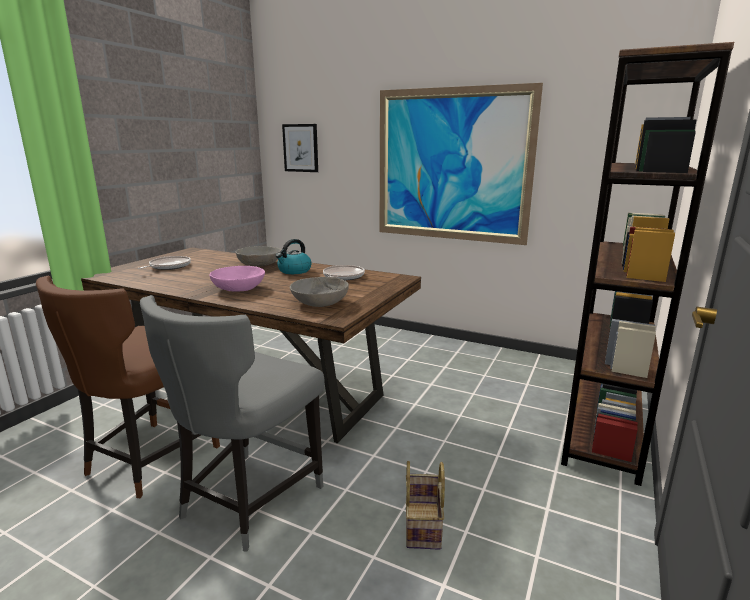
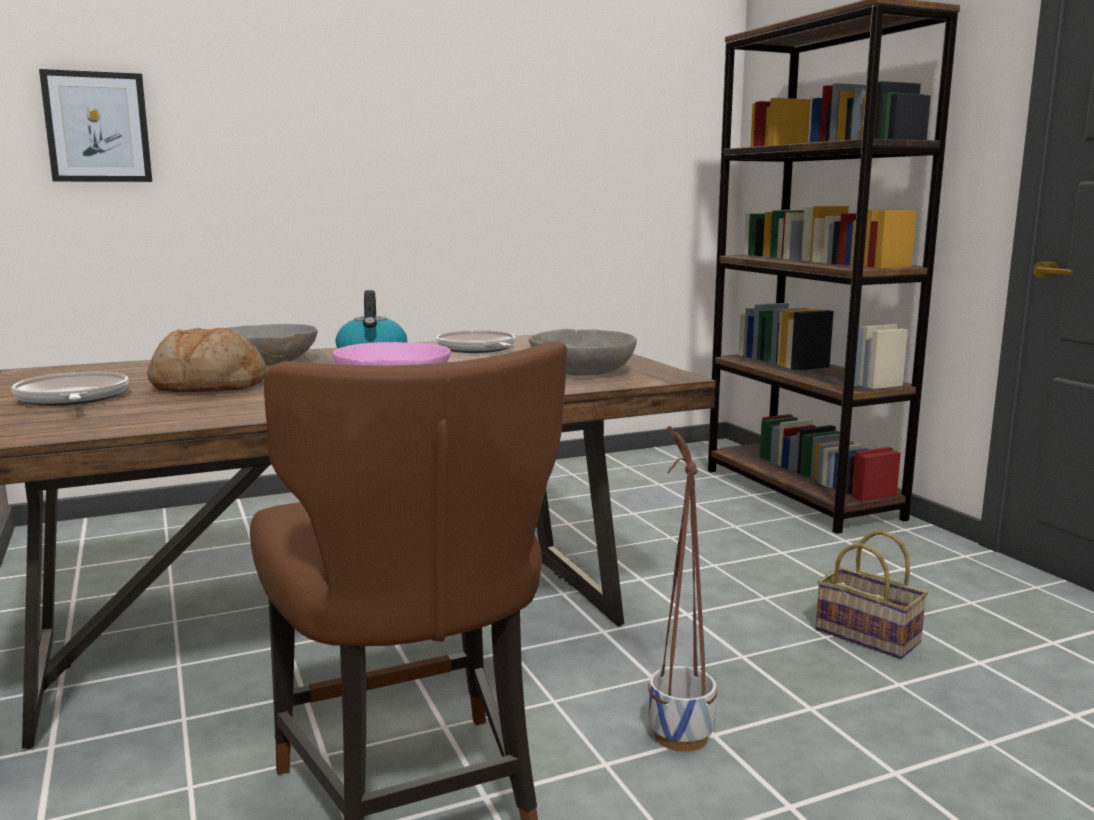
camera: 50 degrees left, 5 degrees down
(207, 271) = (208, 386): none -> bread
(247, 501) = (681, 736): grey chair -> planter
(452, 166) = (448, 164): picture -> none

